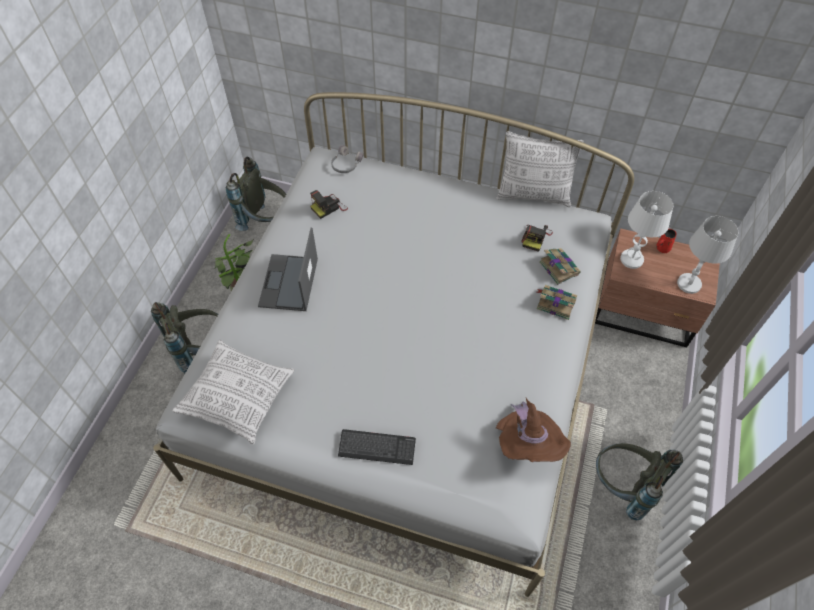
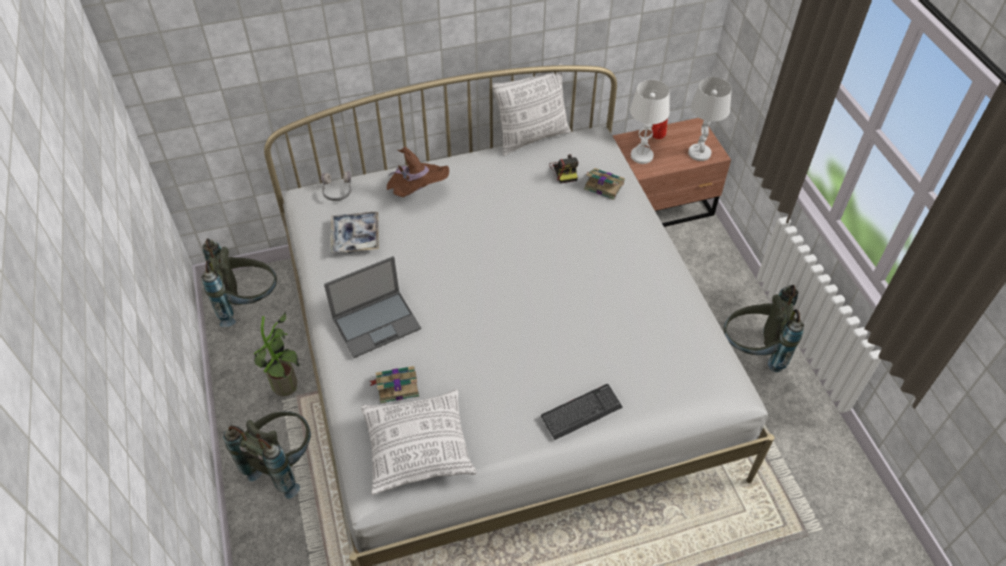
camera: 35 degrees left, 5 degrees down
(289, 283) = (377, 323): laptop -> laptop turned 90 degrees counterclockwise
(329, 207) = (355, 236): camera -> tray
(527, 444) = (696, 336): brown hat -> brown hat (417, 193)
(555, 303) = (624, 215): book -> book (396, 386)

